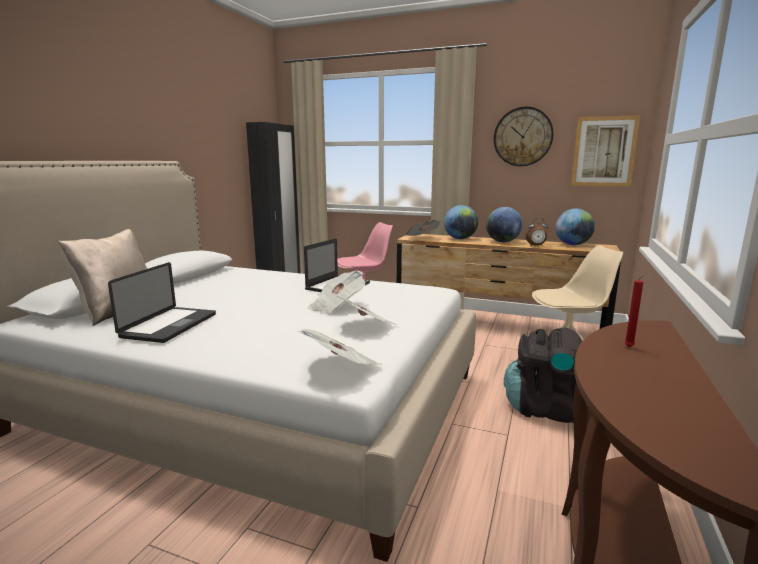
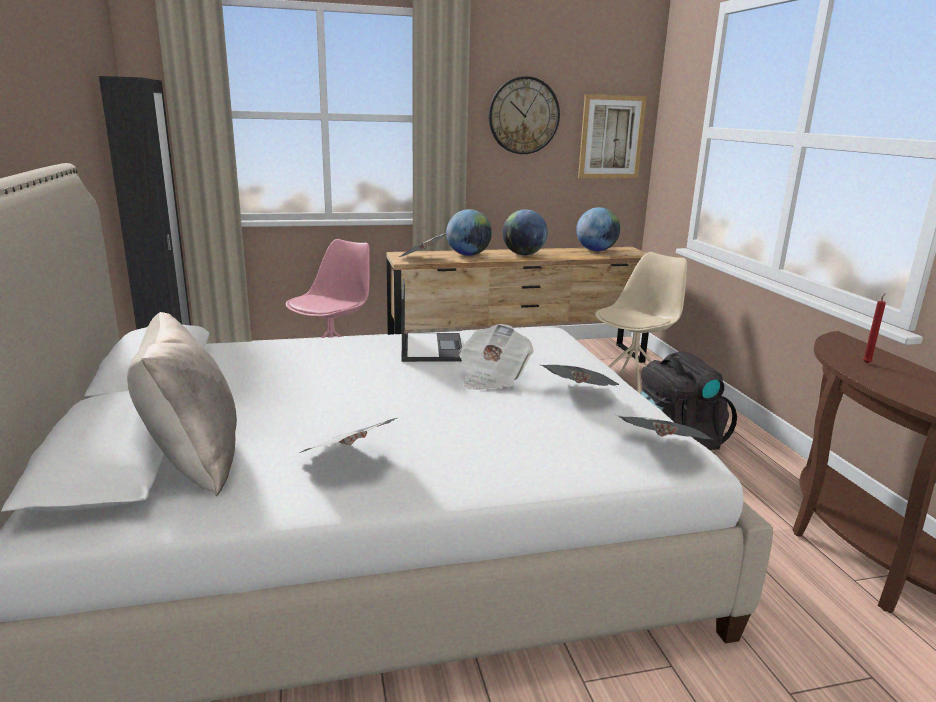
camera: 35 degrees left, 5 degrees up
(170, 326) = (347, 460): laptop -> newspaper
(536, 246) = (567, 256): alarm clock -> none

